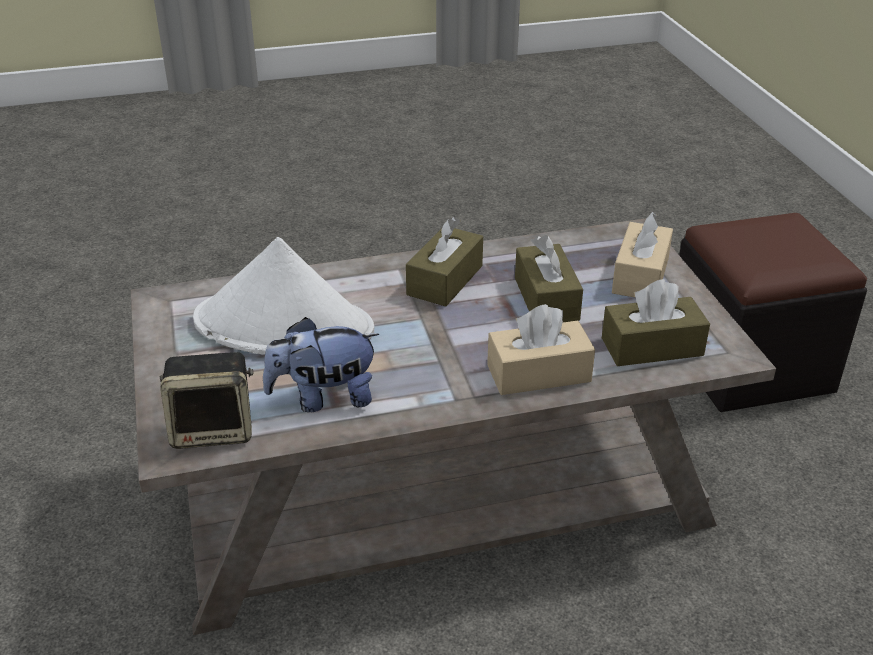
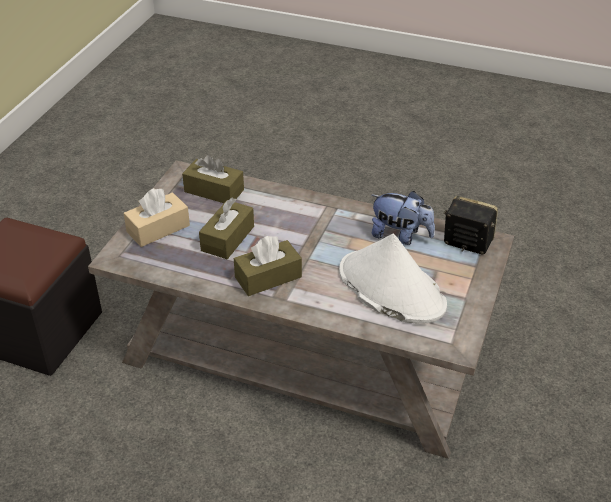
camera: 145 degrees left, 5 degrees up
(538, 373) = (284, 202): beige tissue box -> none

